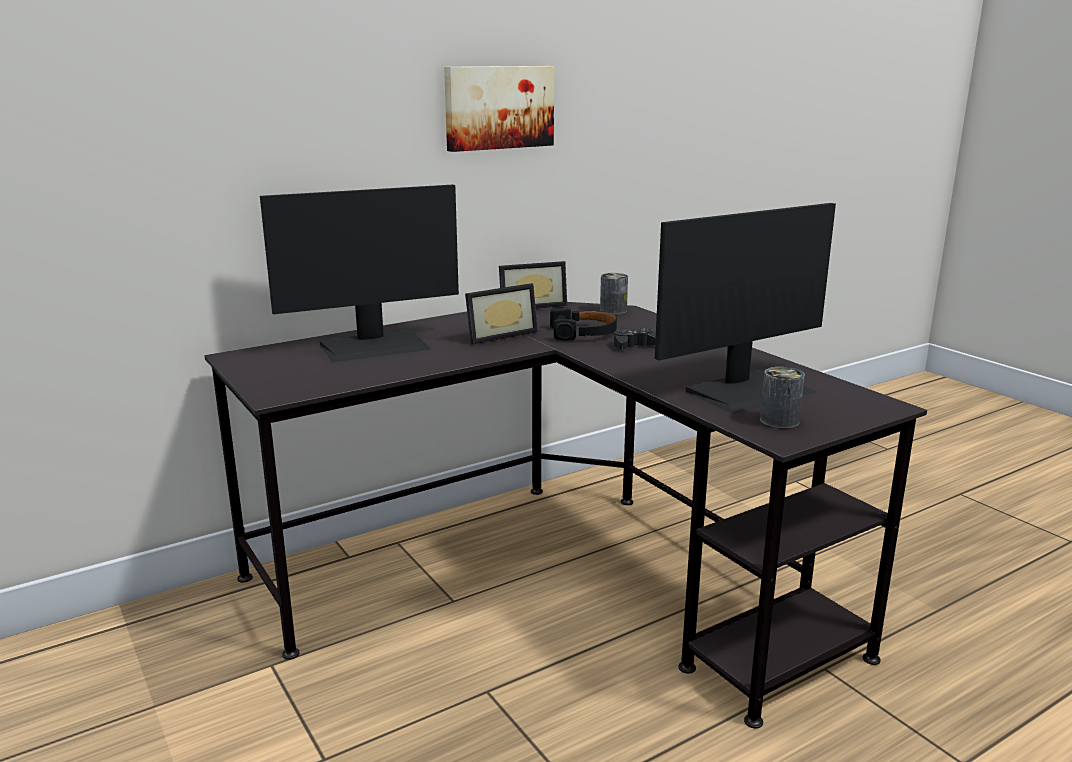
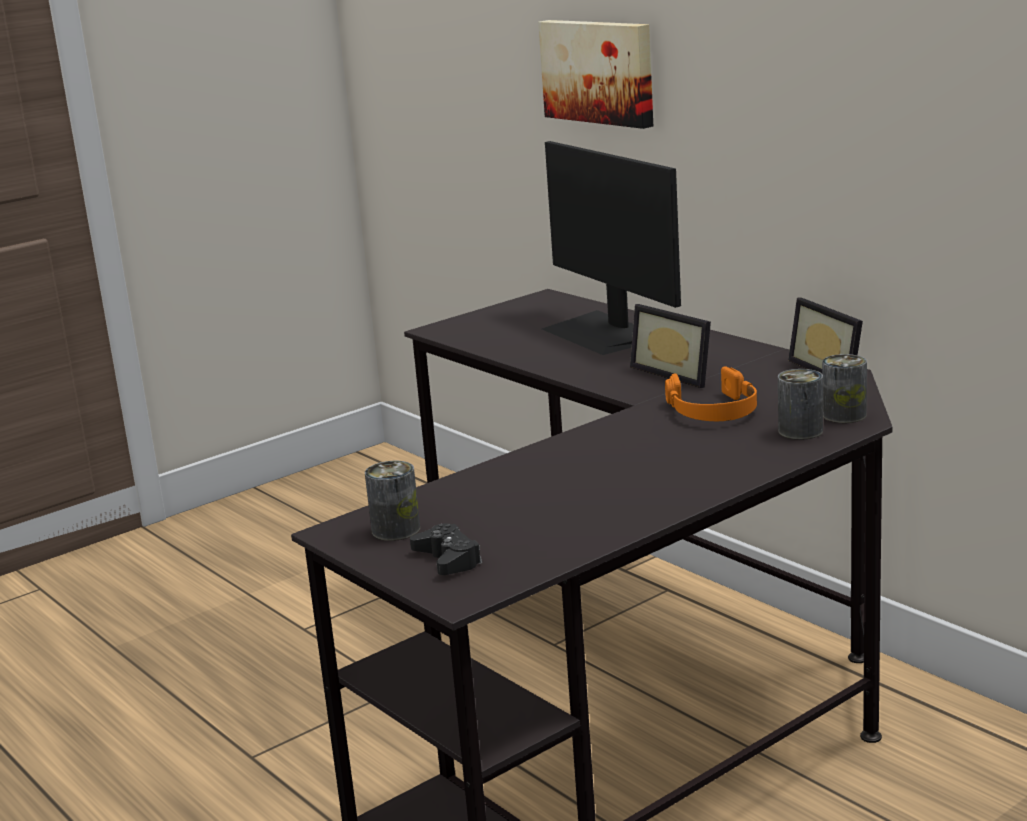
camera: 85 degrees right, 0 degrees up
(498, 107) = (838, 74): picture -> picture (599, 71)
(584, 333) = (713, 410): black headphones -> orange headphones
(634, 320) = (800, 431): none -> can
(635, 345) = (670, 441): black game controller -> black game controller (448, 559)
(749, 390) = (503, 512): monitor -> none

